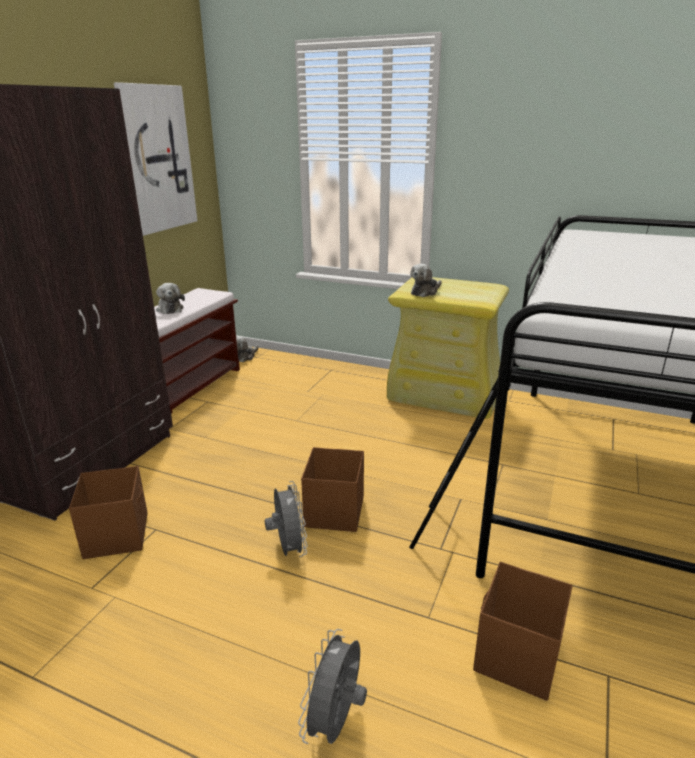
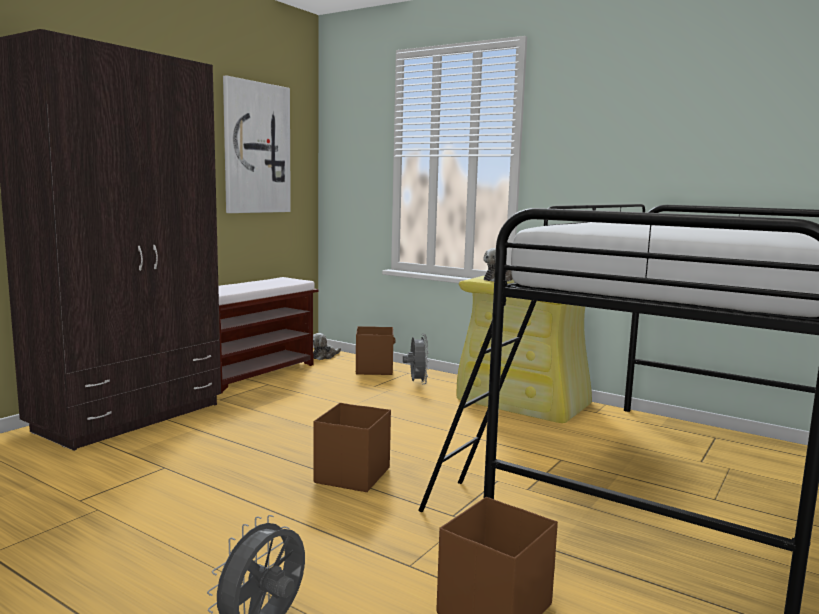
camera: 10 degrees right, 15 degrees down
(117, 535) = (126, 467): brown storage box -> brown storage box (374, 369)
(170, 309) = (245, 285): plush toy -> none
(288, 549) = (288, 497): grey fan -> grey fan (416, 383)

